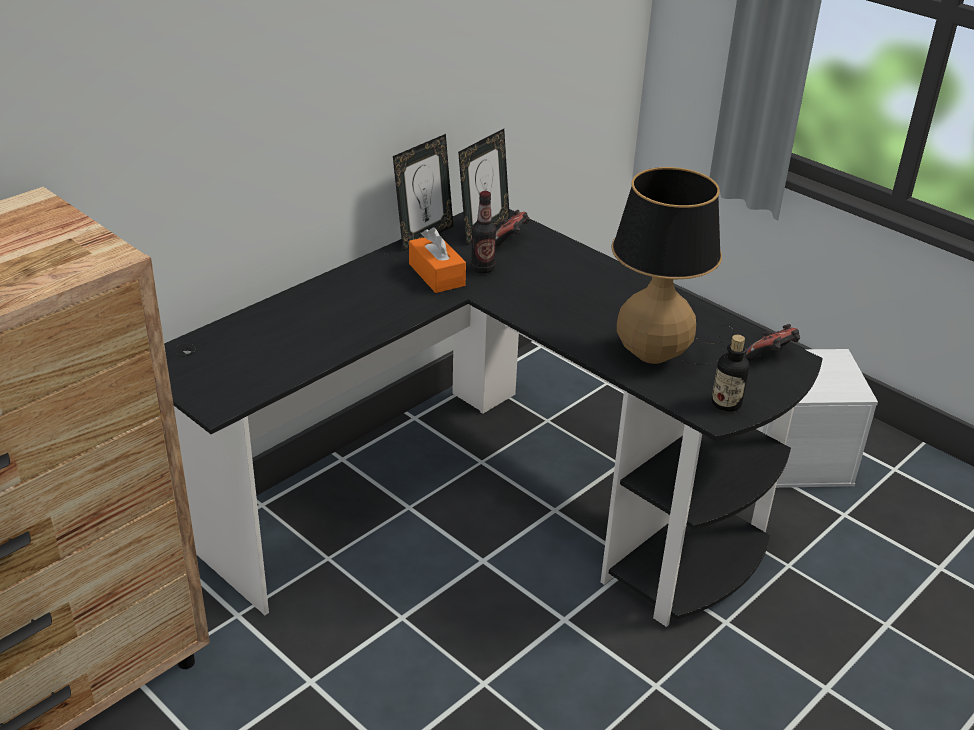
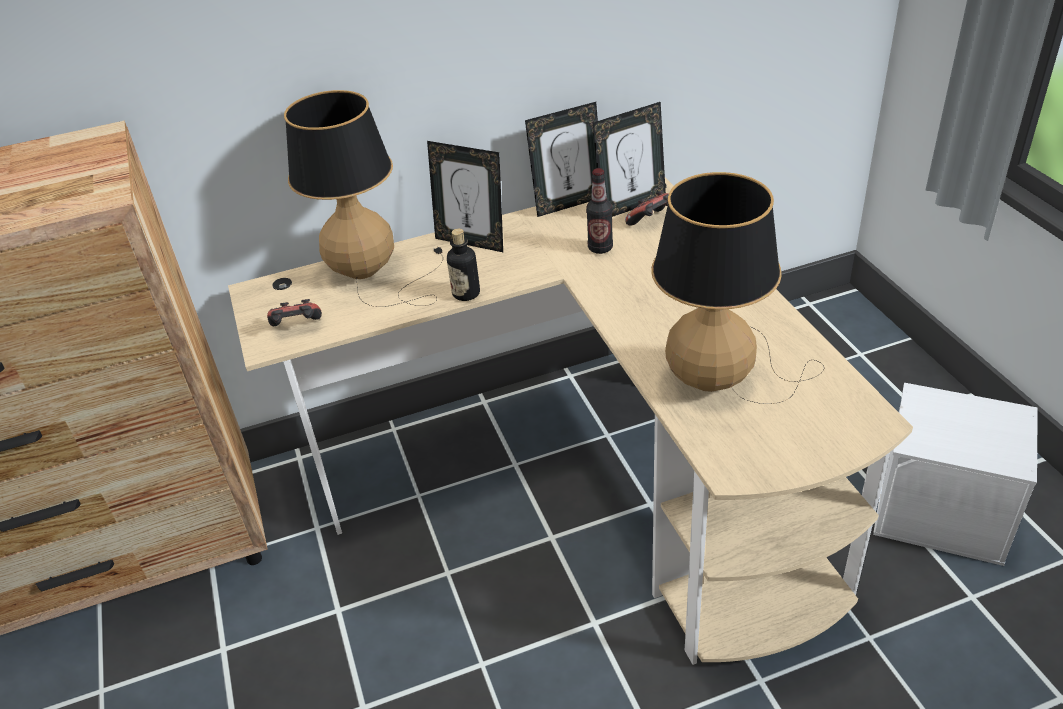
camera: 30 degrees right, 5 degrees up
(278, 325) = (373, 274): none -> table lamp
(355, 281) = (471, 242): none -> picture frame
(436, 275) = (551, 247): orange tissue box -> none
(486, 501) = (588, 477): black desk -> beige desk
(726, 403) = (753, 458): bottle -> bottle (466, 293)
(772, 356) = (850, 411): game controller -> game controller (297, 327)

